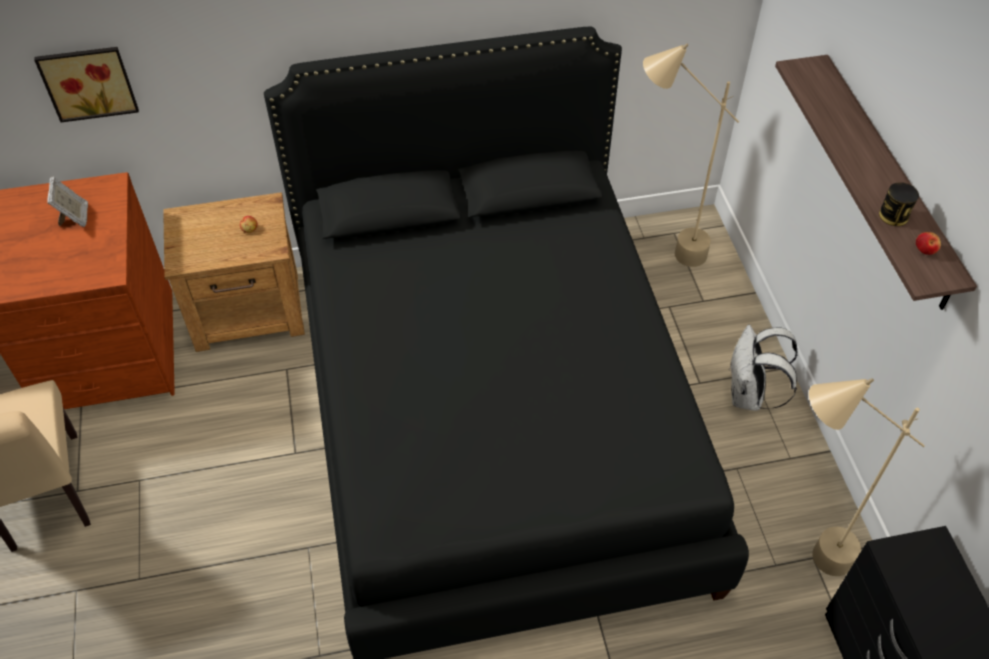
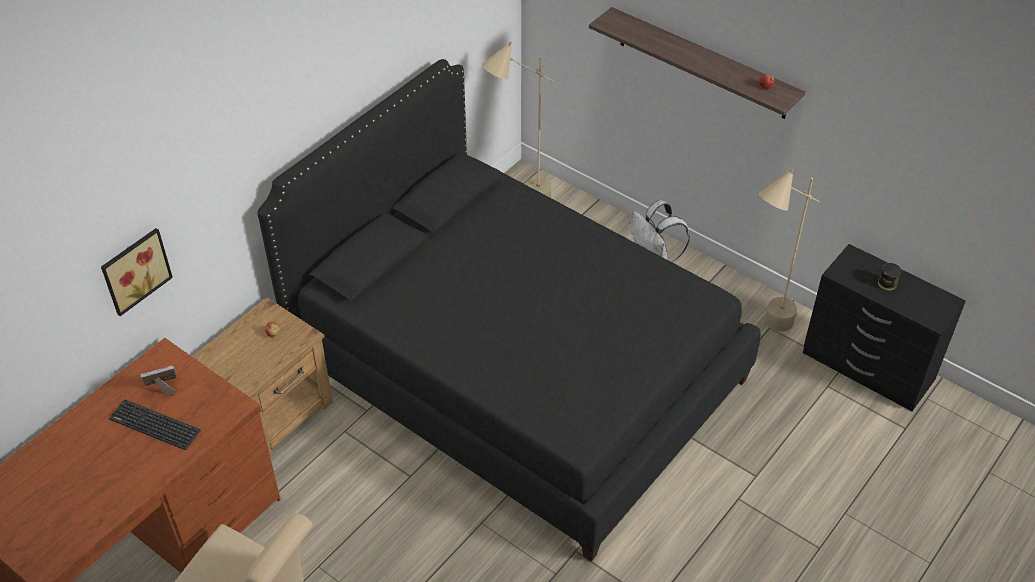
camera: 40 degrees left, 5 degrees down
(31, 246) = (155, 425): none -> keyboard
(74, 217) = (163, 388): picture frame -> picture frame turned 60 degrees counterclockwise
(893, 215) = (734, 77): can -> can (887, 284)

